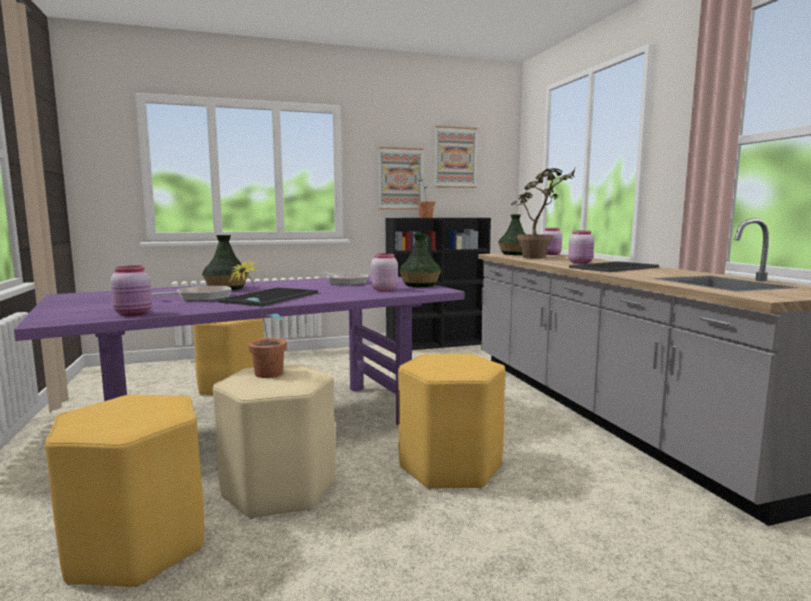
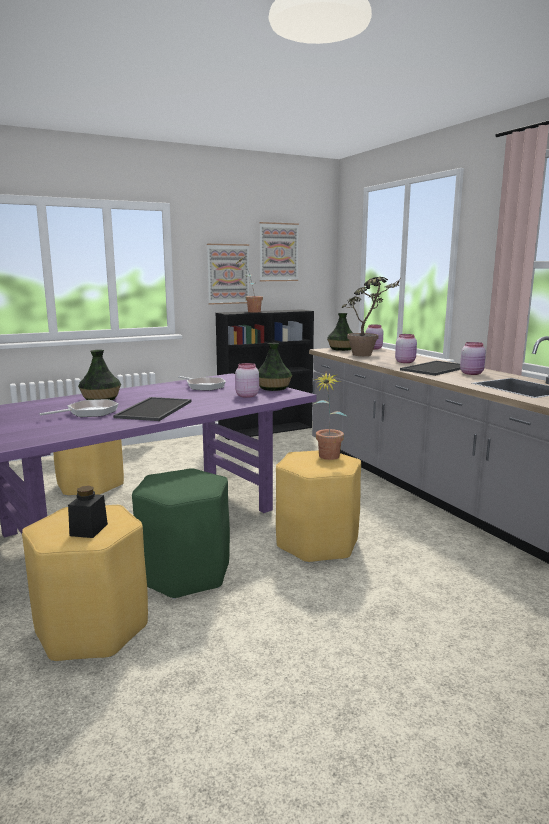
camera: 10 degrees left, 5 degrees up
(125, 420) = (89, 530): none -> black jar
(134, 313) = (53, 435): pink jar -> pink jar (472, 373)
(262, 376) = (170, 482): potted plant -> potted plant (327, 458)
(278, 489) = (184, 574): beige stool -> green stool

